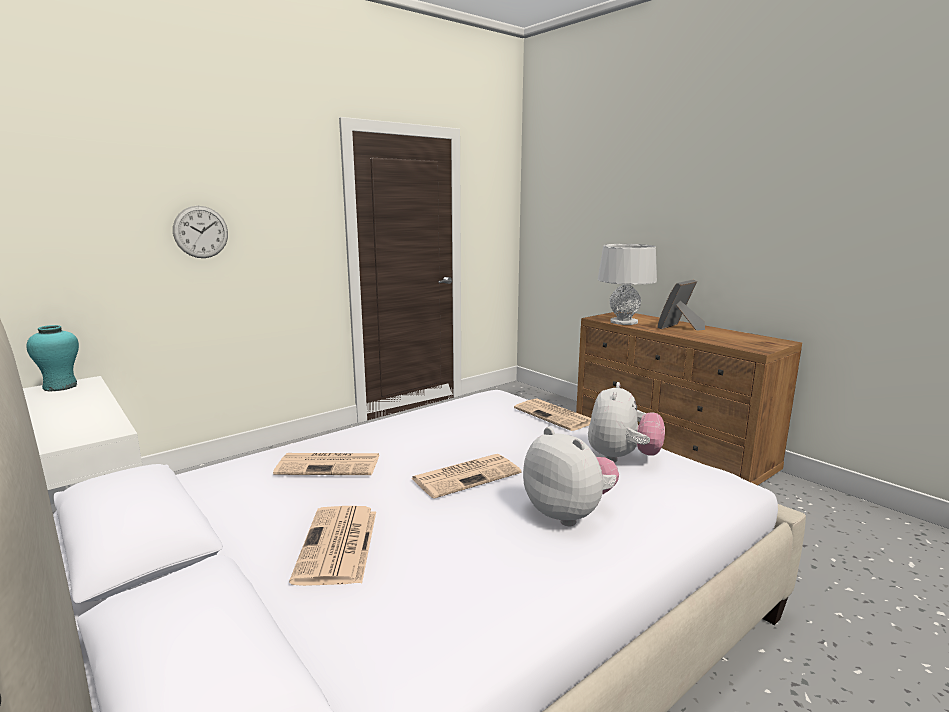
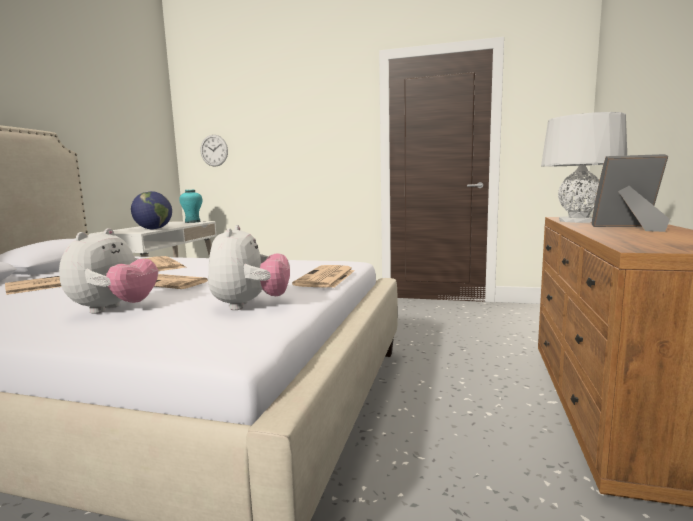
camera: 55 degrees right, 5 degrees down
(93, 419) = (153, 229): none -> globe
(201, 232) = (280, 142): wall clock -> wall clock (214, 150)
(622, 458) = (250, 305): plush toy -> plush toy turned 75 degrees counterclockwise

